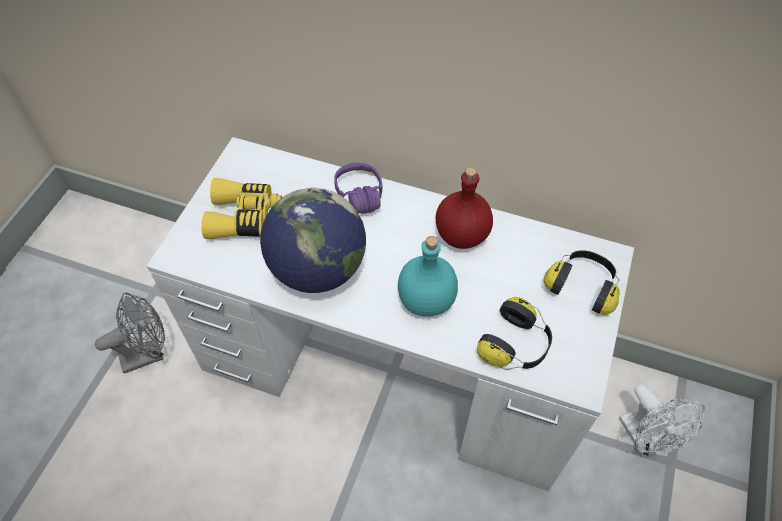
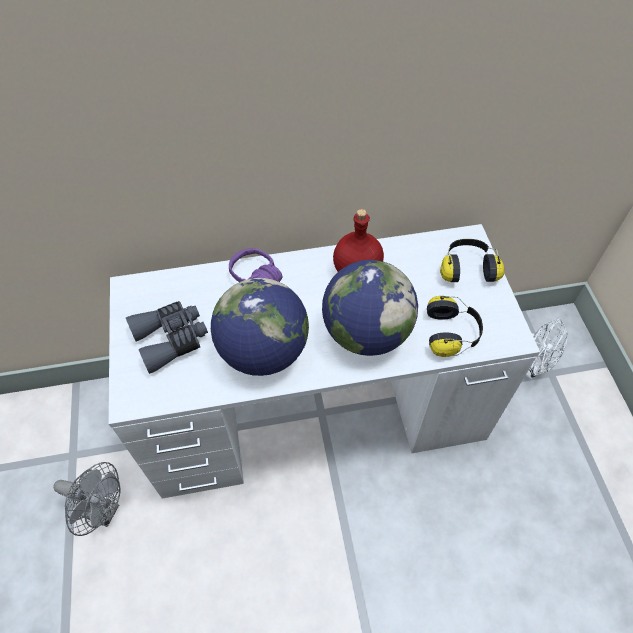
camera: 30 degrees left, 0 degrees up
(148, 354) = (103, 511): grey fan -> grey fan turned 75 degrees clockwise
(245, 217) = (171, 339): yellow binoculars -> grey binoculars
(427, 300) = (366, 333): turquoise bottle -> globe

